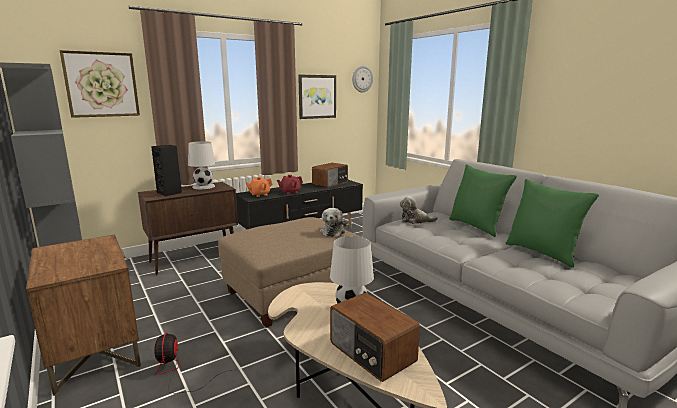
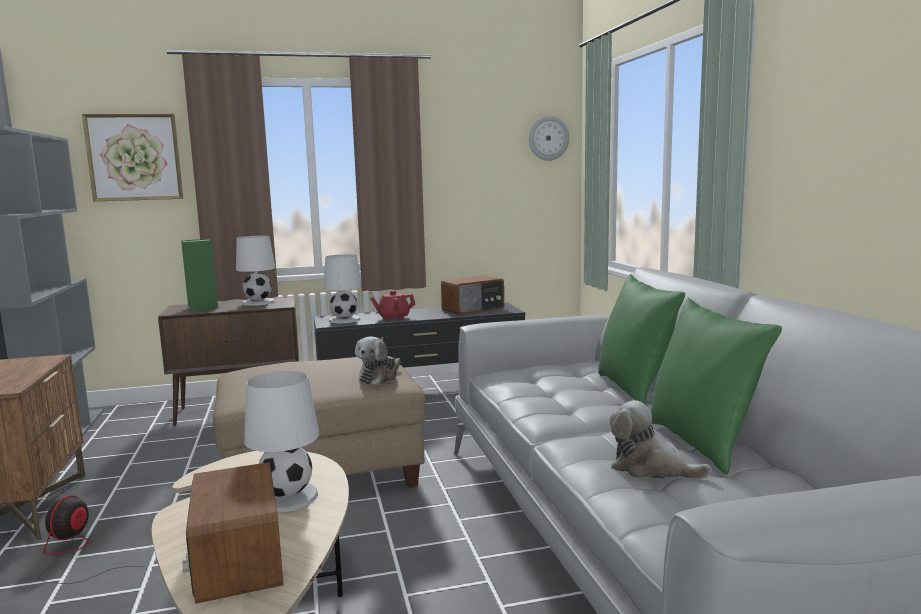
camera: 20 degrees right, 5 degrees down
(170, 193) = (203, 308): black speaker -> green speaker
(259, 194) = (345, 319): orange teapot -> white table lamp
(317, 96) = (464, 169): picture -> none
(415, 220) = (535, 371): plush toy -> plush toy (651, 468)

